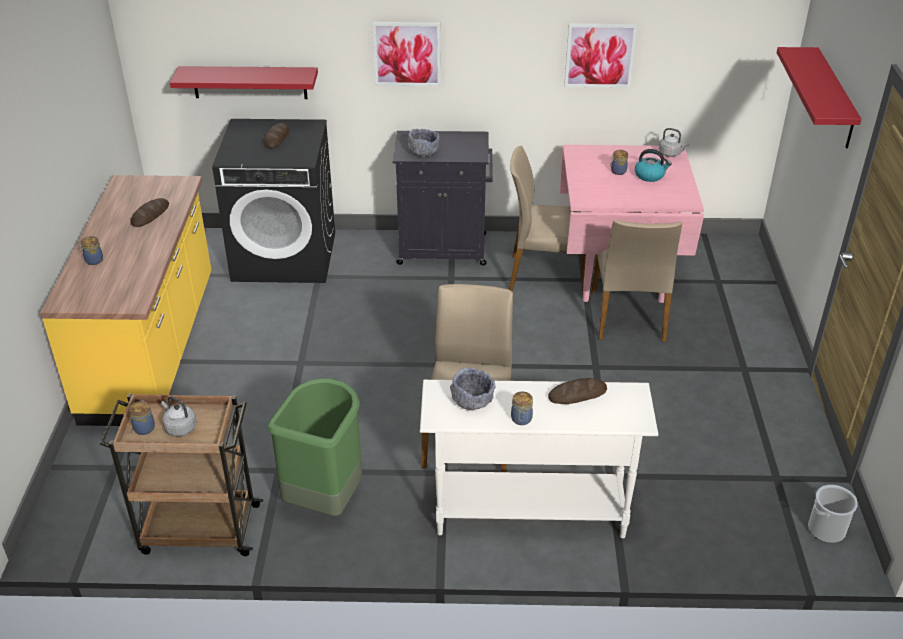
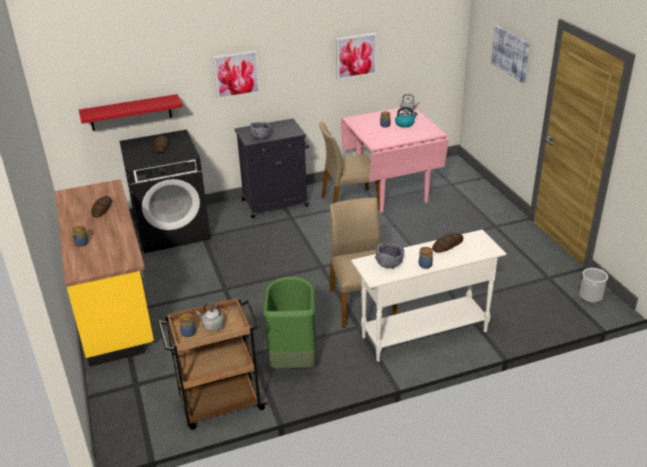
camera: 20 degrees left, 5 degrees down
(629, 316) = (413, 214): beige chair -> none
(834, 99) = (510, 53): red shelf -> picture

